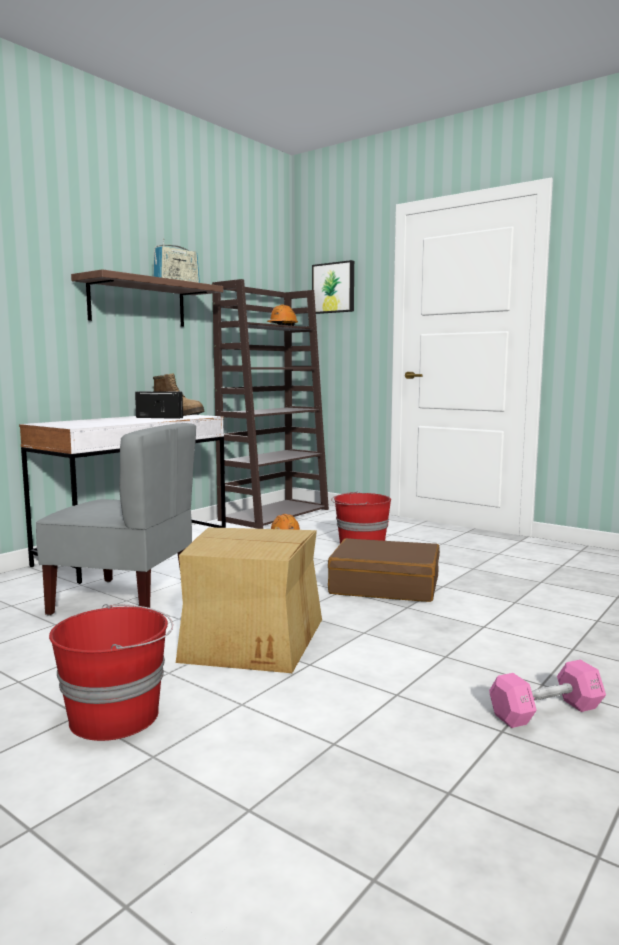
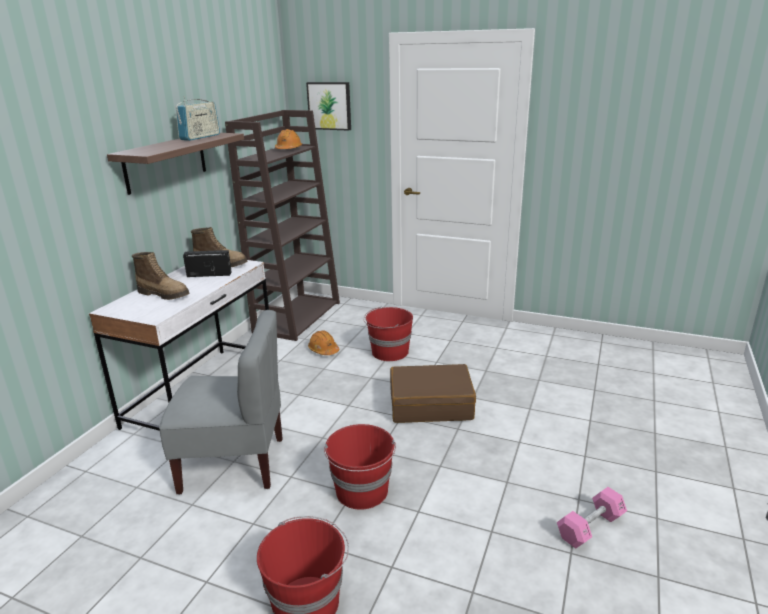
camera: 15 degrees left, 15 degrees up
(102, 421) = (164, 294): none -> boot
(251, 640) = (362, 491): cardboard box -> red bucket

